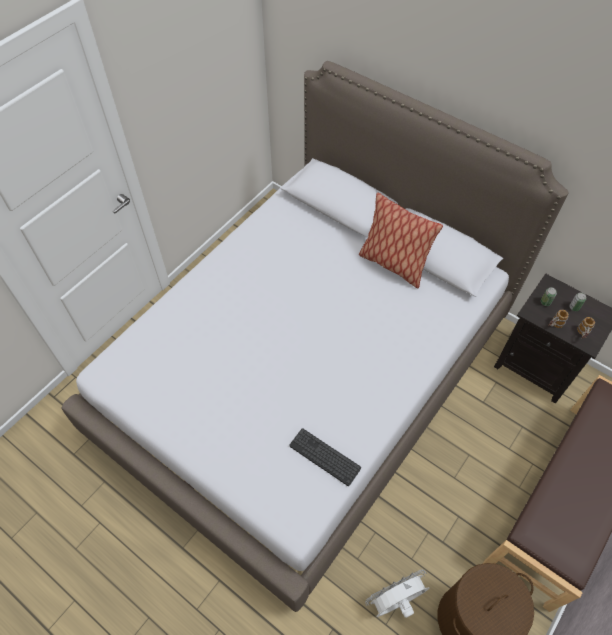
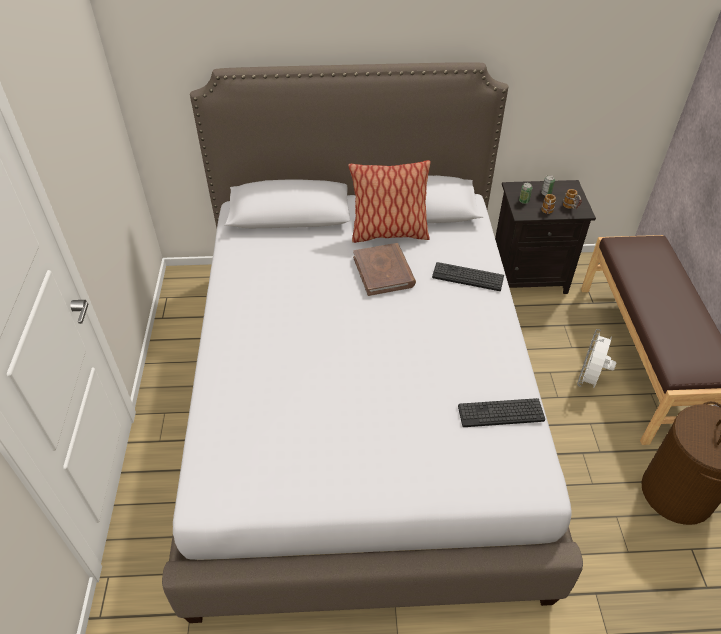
camera: 40 degrees left, 10 degrees down
(357, 293) = (384, 272): none -> brown book
(395, 602) = (616, 527): white fan -> white fan (589, 379)
(414, 338) = (467, 277): none -> keyboard

